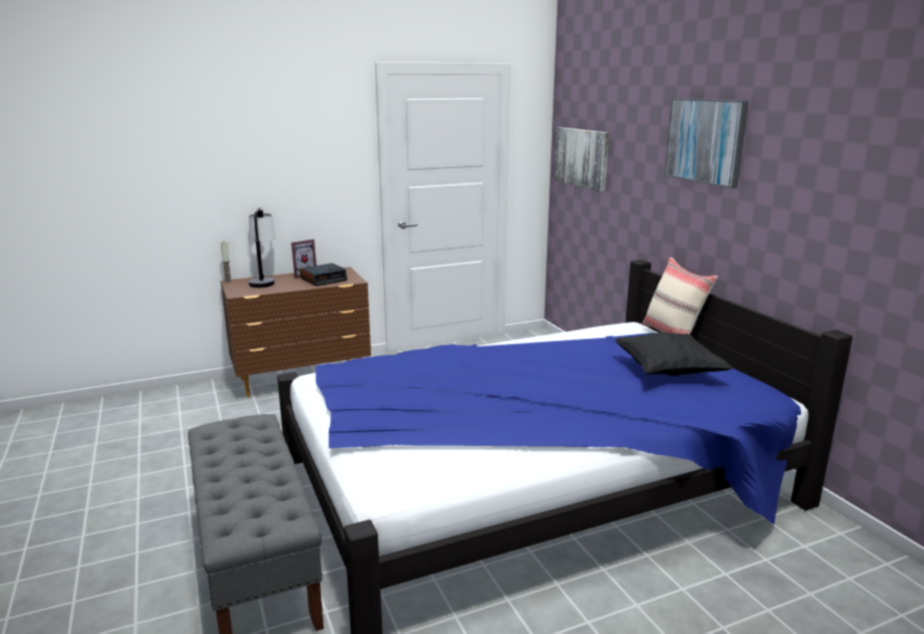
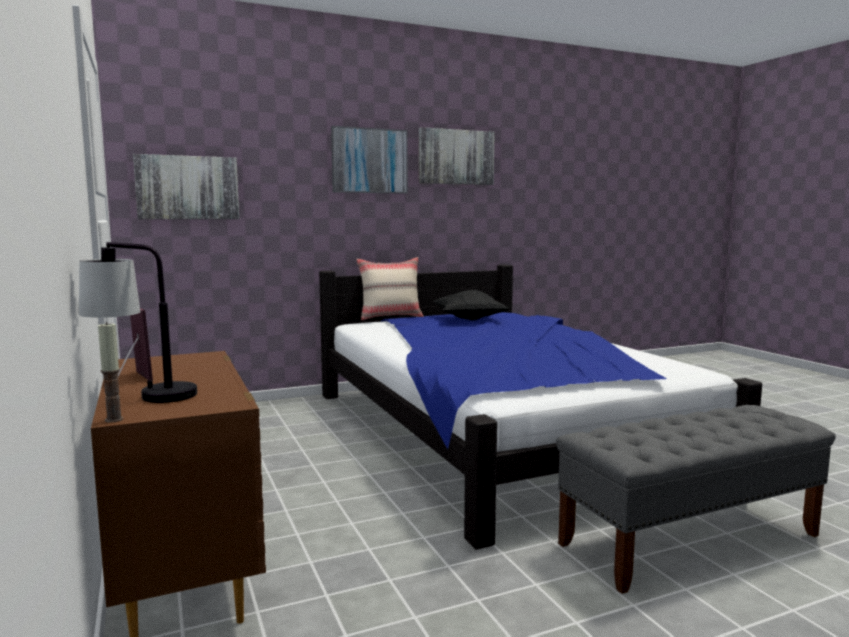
camera: 90 degrees left, 10 degrees down
(323, 279) = (181, 367): alarm clock -> none
(810, 141) = (456, 157): none -> picture

